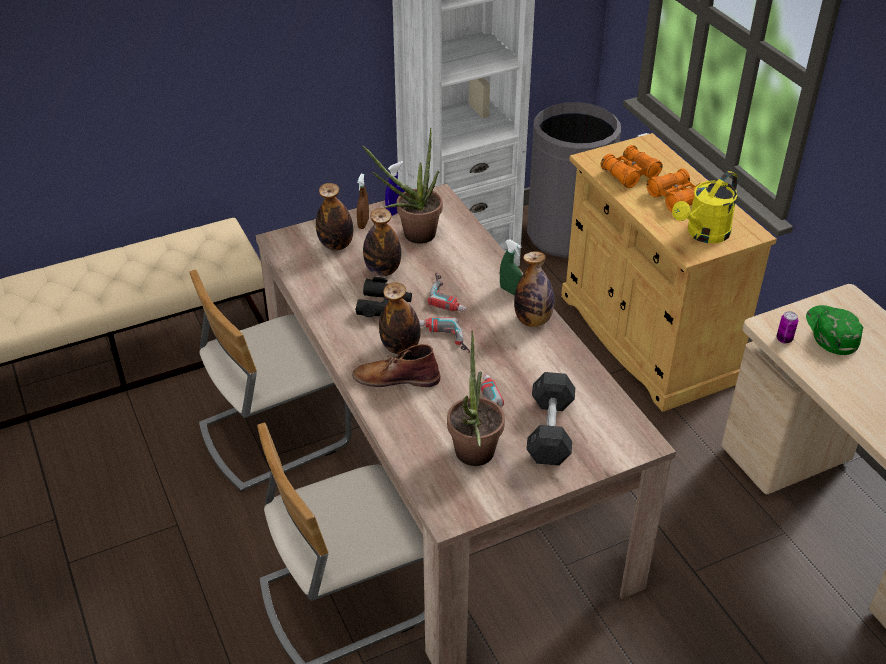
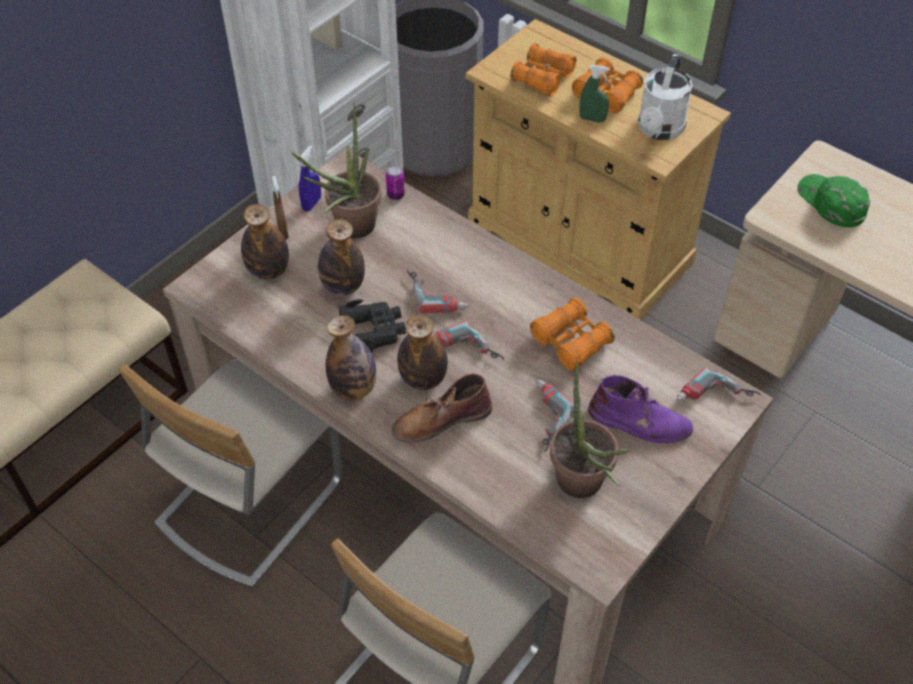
camera: 25 degrees left, 10 degrees up
(510, 291) = (498, 264): green spray bottle -> green spray bottle (592, 119)
(532, 359) = (571, 341): none -> orange binoculars
(533, 320) = (543, 293): bottle -> bottle (353, 389)
(550, 430) = (640, 422): grey dumbbell -> purple boot
(624, 436) = (715, 399): none -> power drill
(703, 234) = (659, 130): yellow watering can -> white watering can
(784, 339) = (793, 226): can -> can (395, 195)

